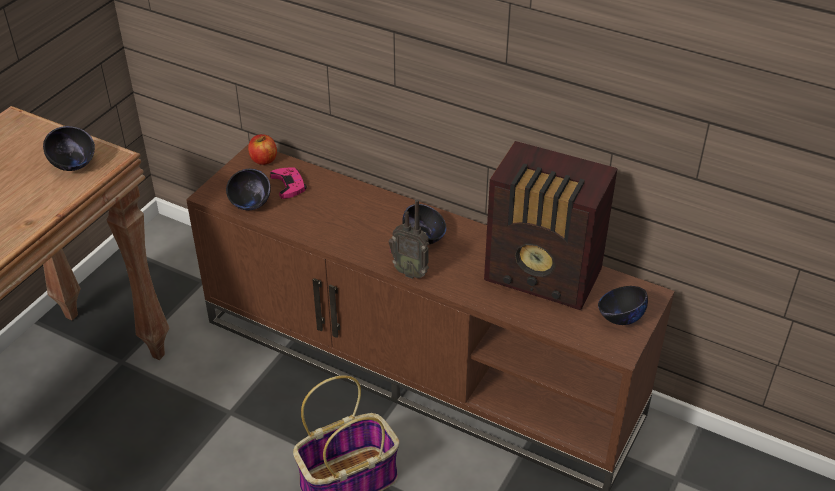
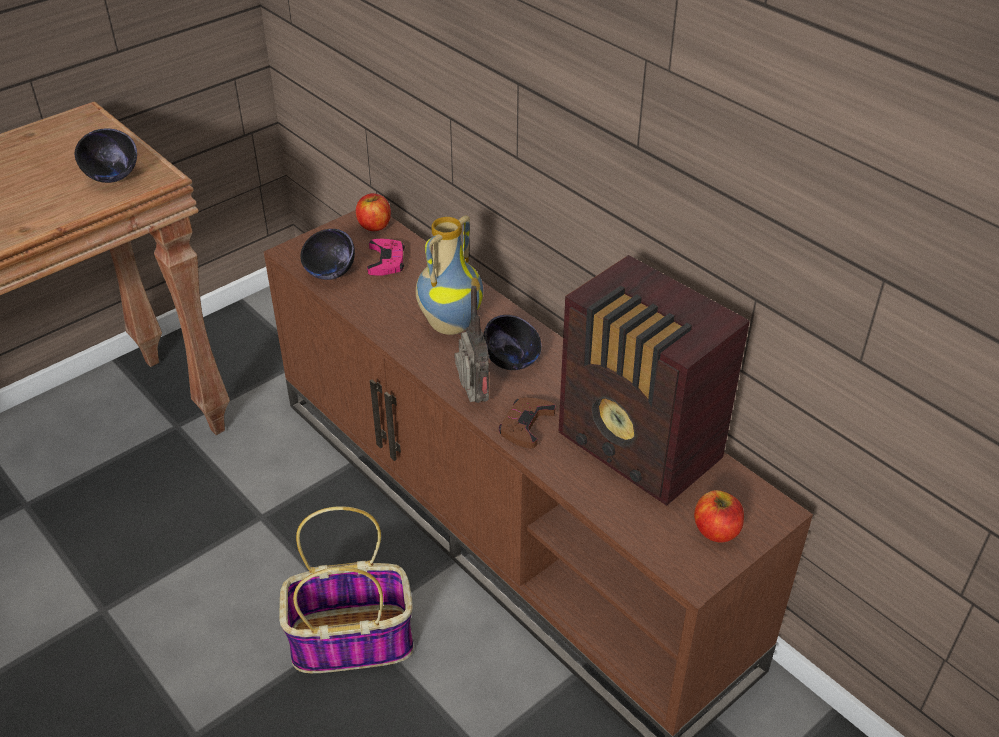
camera: 20 degrees right, 0 degrees up
(363, 221) = (449, 324): none -> vase
(410, 271) = (472, 398): radio -> radio turned 150 degrees counterclockwise
(458, 280) = (526, 425): none -> brown game controller
(620, 317) = (716, 530): black bowl -> apple

